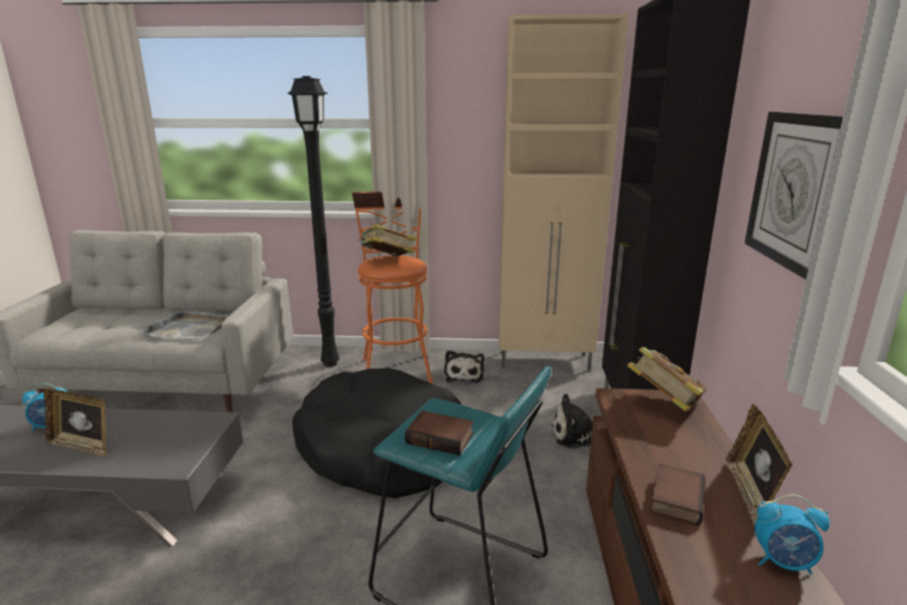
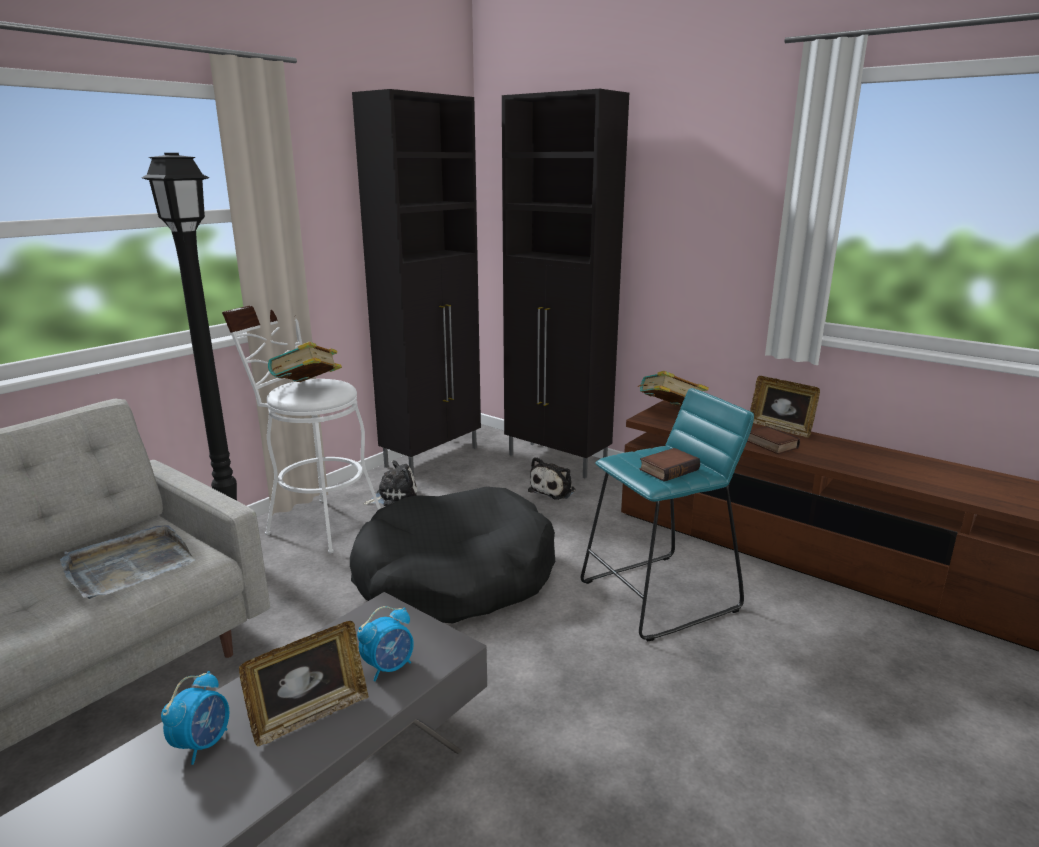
camera: 55 degrees left, 0 degrees up
(395, 367) = (318, 523): orange stool -> white stool
(464, 375) = (394, 497): plush toy -> plush toy turned 60 degrees counterclockwise
(545, 361) = (433, 457): beige cabinet -> black cabinet
(783, 562) = (838, 443): alarm clock -> alarm clock (389, 667)
(797, 190) = (717, 237): wall clock -> none

